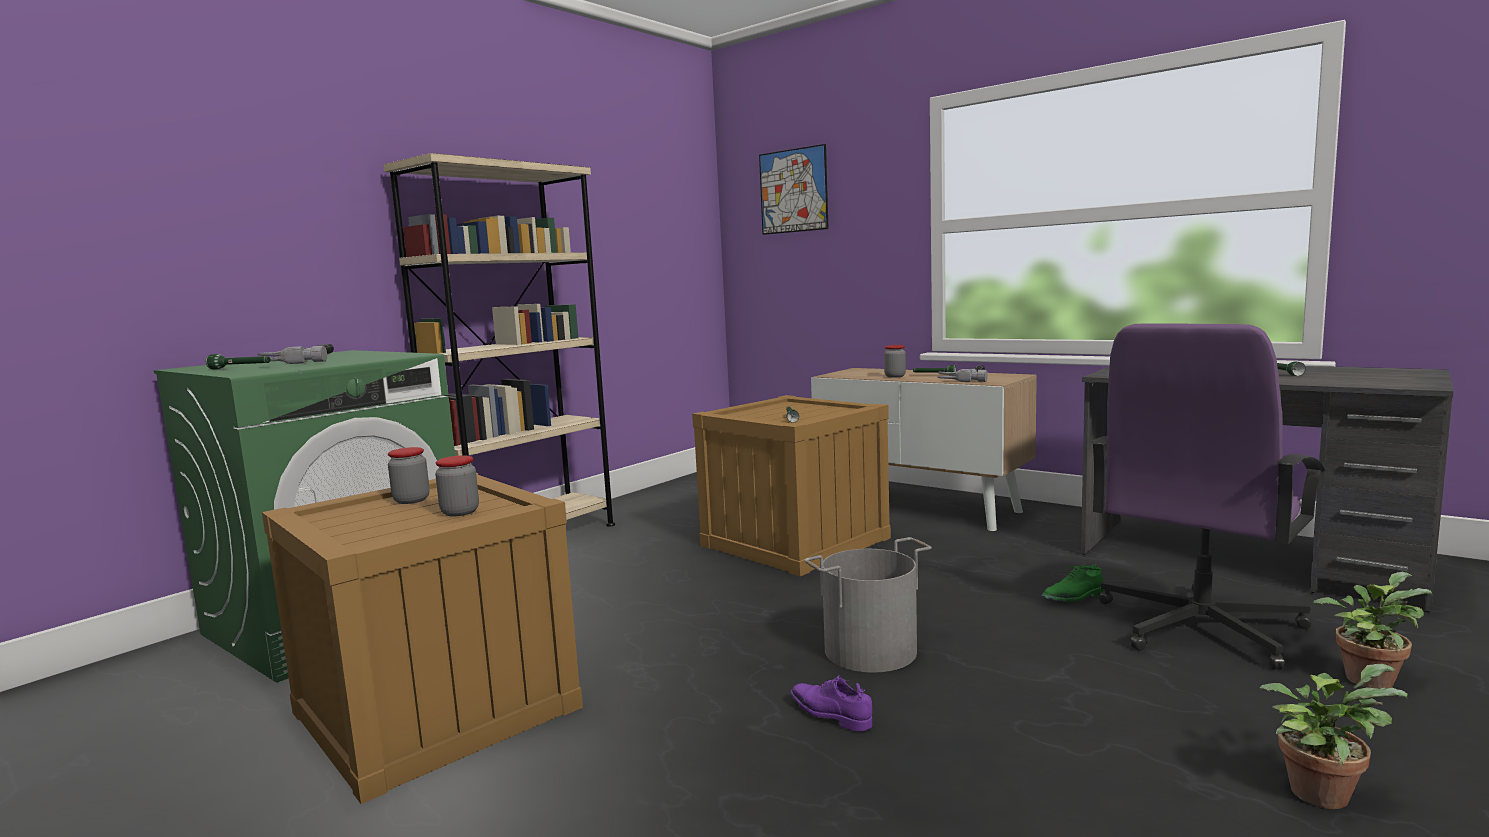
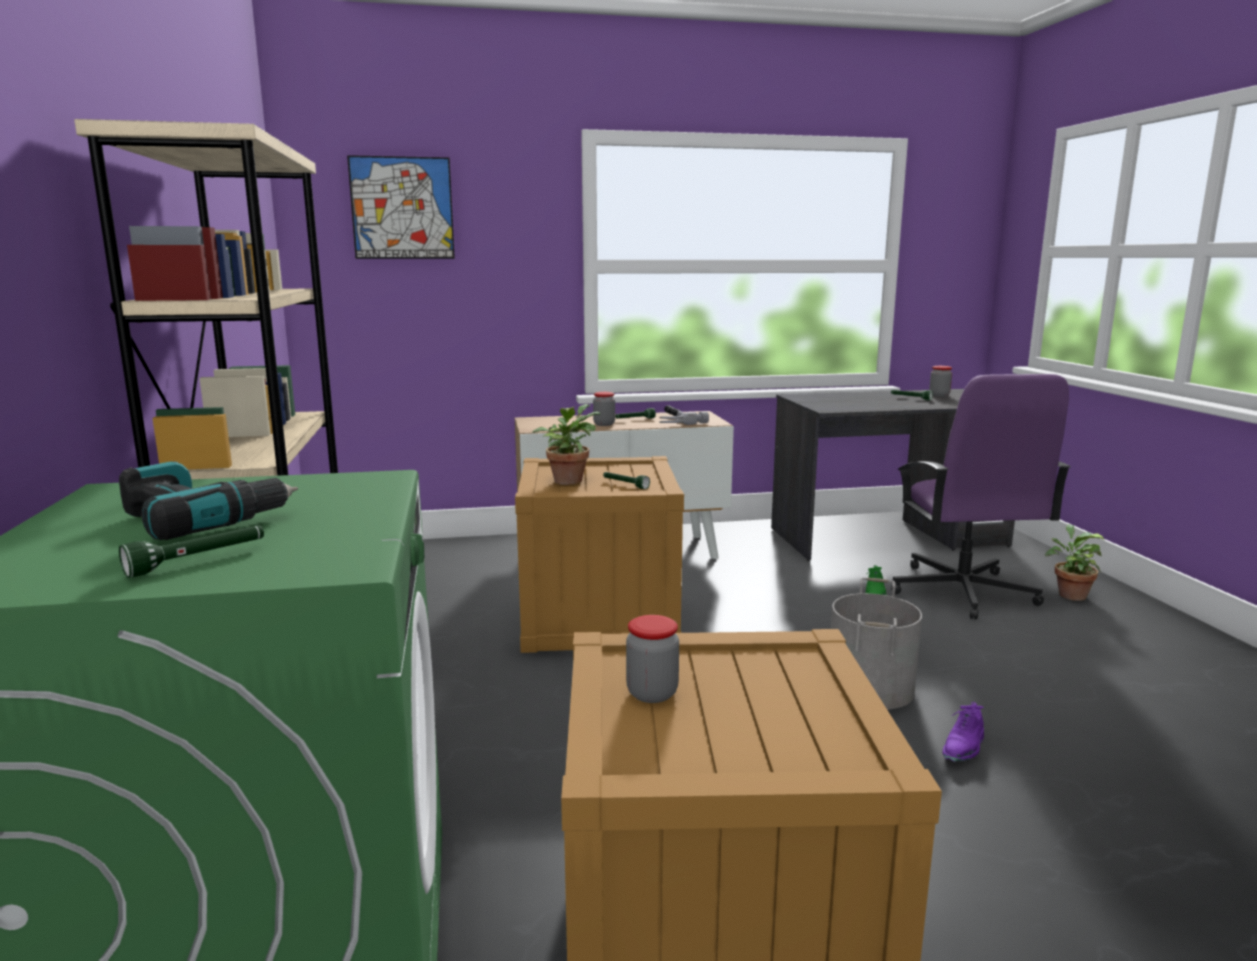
camera: 50 degrees left, 5 degrees up
(305, 360) = (202, 519): hammer -> power drill
(460, 512) = (771, 681): jar -> jar (939, 395)
(830, 715) = (963, 748): purple shoe -> purple shoe turned 45 degrees counterclockwise
(1321, 791) = (1180, 665): potted plant -> potted plant (568, 480)

